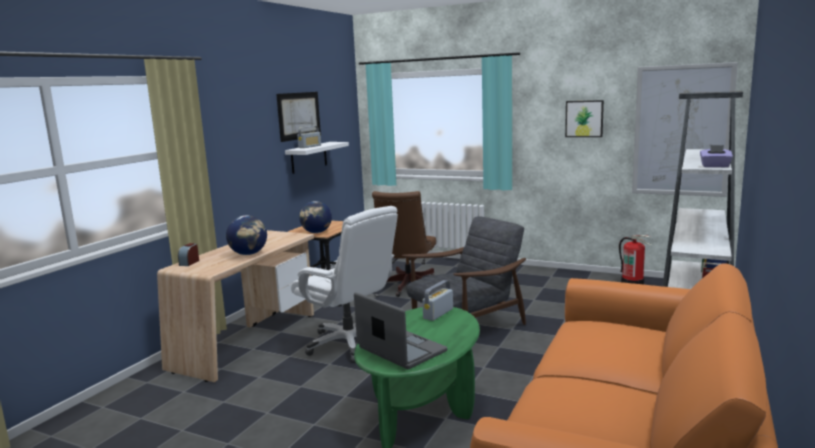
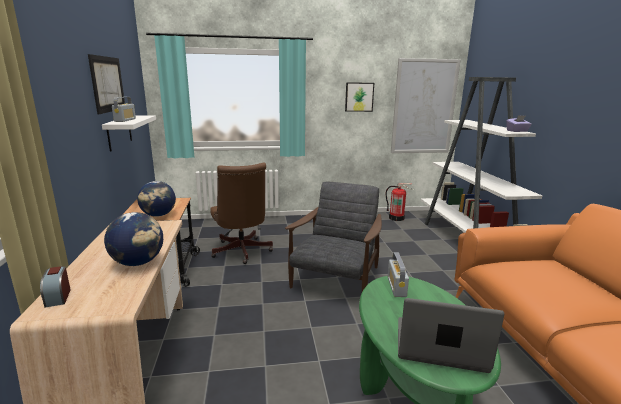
camera: 35 degrees left, 5 degrees up
(350, 344) = (259, 332): white office chair -> none

